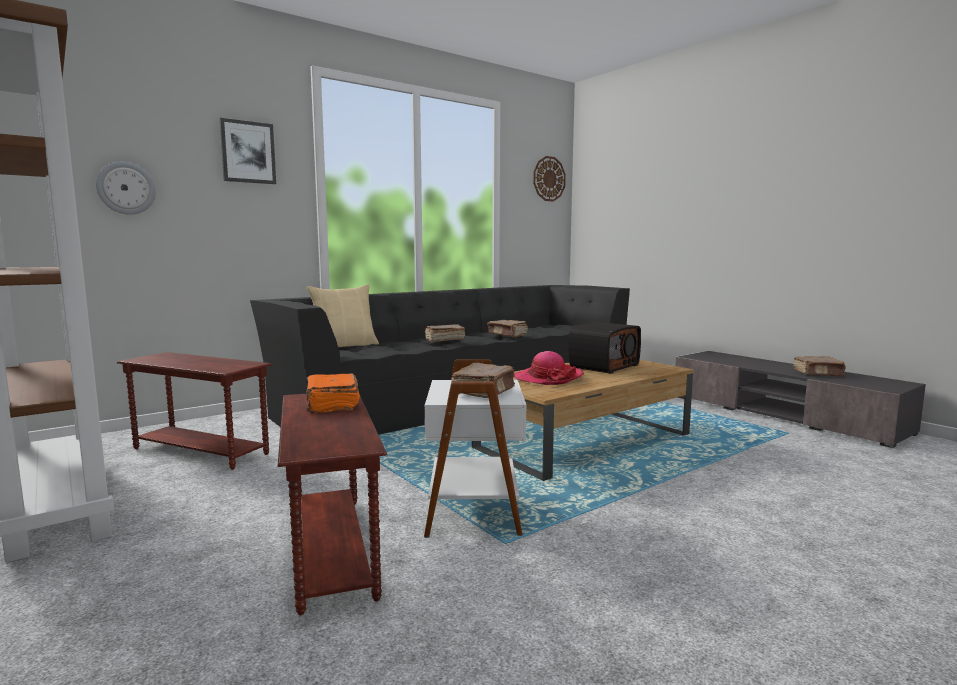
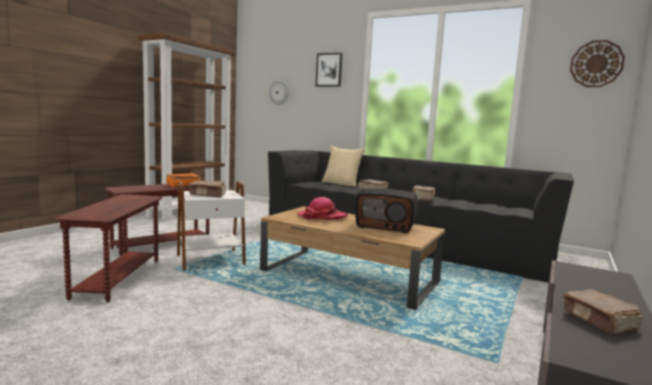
camera: 65 degrees right, 0 degrees up
(199, 452) = (251, 215): brown side table -> brown side table (117, 278)

